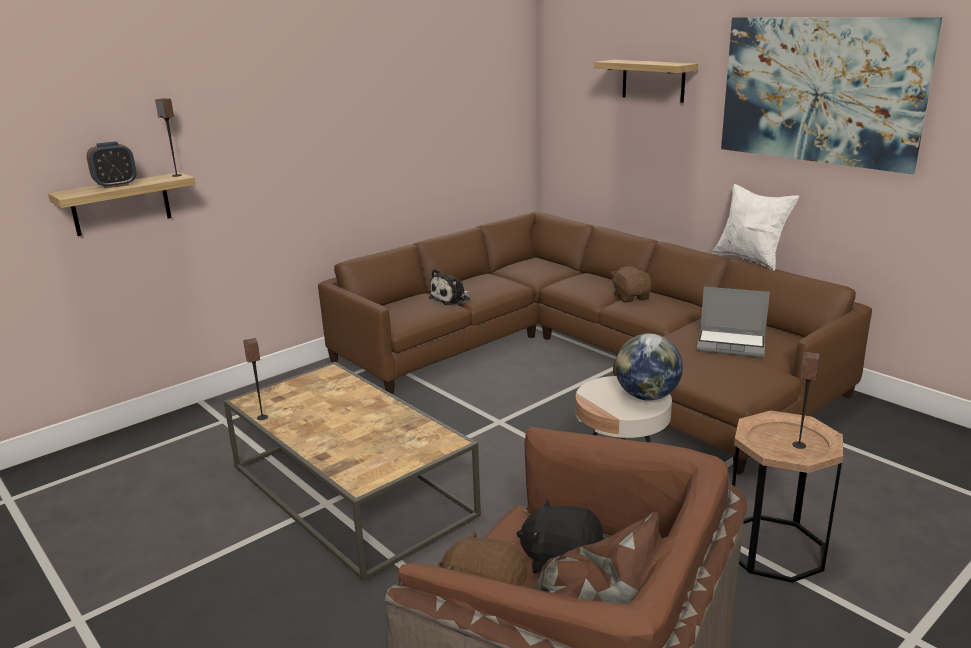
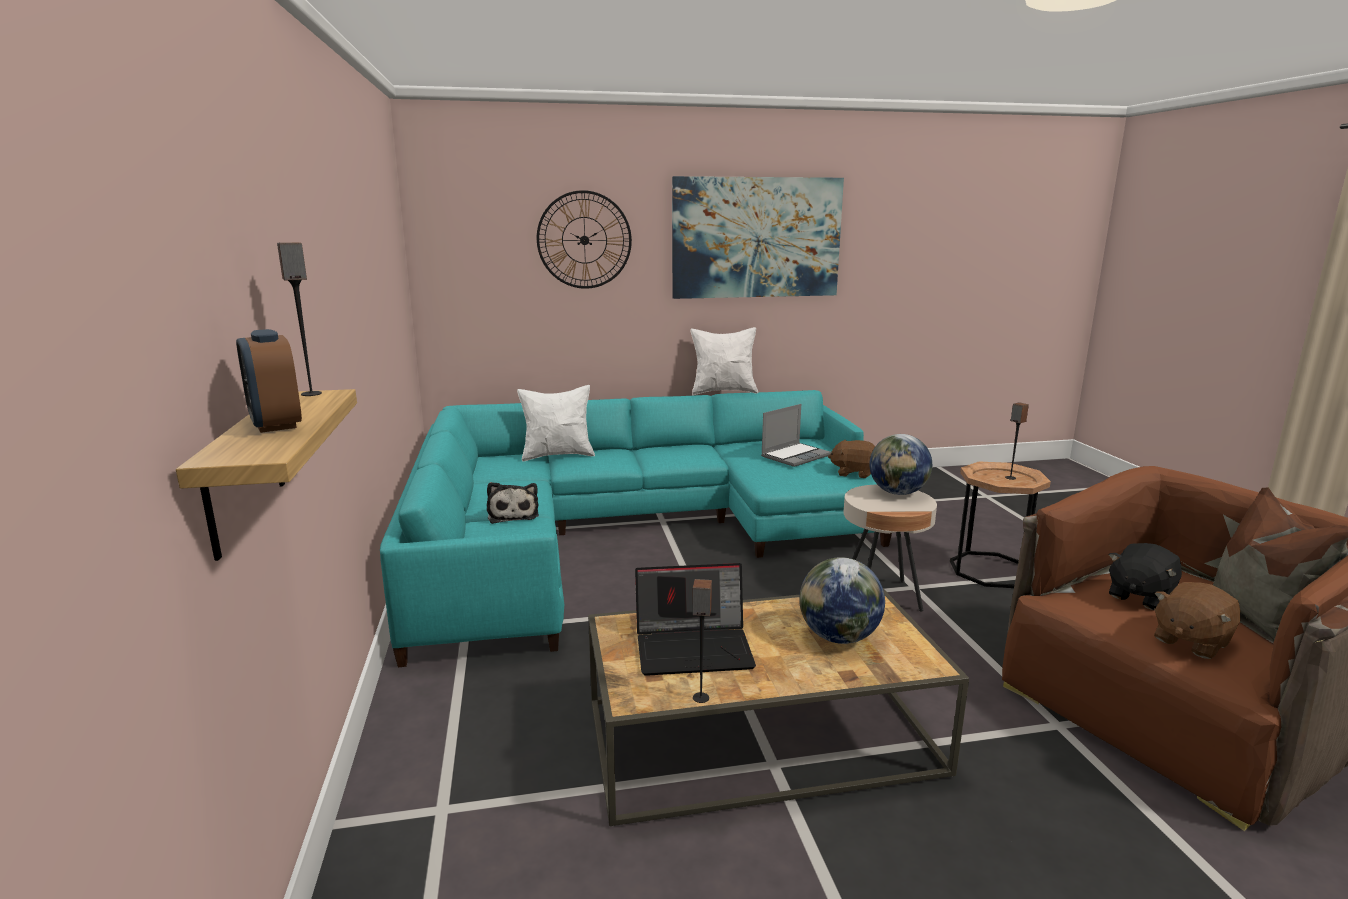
camera: 60 degrees left, 5 degrees down
(116, 185) = (275, 424): alarm clock -> alarm clock turned 150 degrees clockwise
(319, 401) = (695, 647): none -> laptop
(373, 442) = (838, 637): none -> globe
(577, 274) = (558, 455): none -> white pillow
(585, 358) = (629, 532): brown sofa -> turquoise sofa
(631, 297) = (648, 455): brown plush toy -> brown plush toy (854, 473)
(653, 80) = (584, 240): shelf -> wall clock

